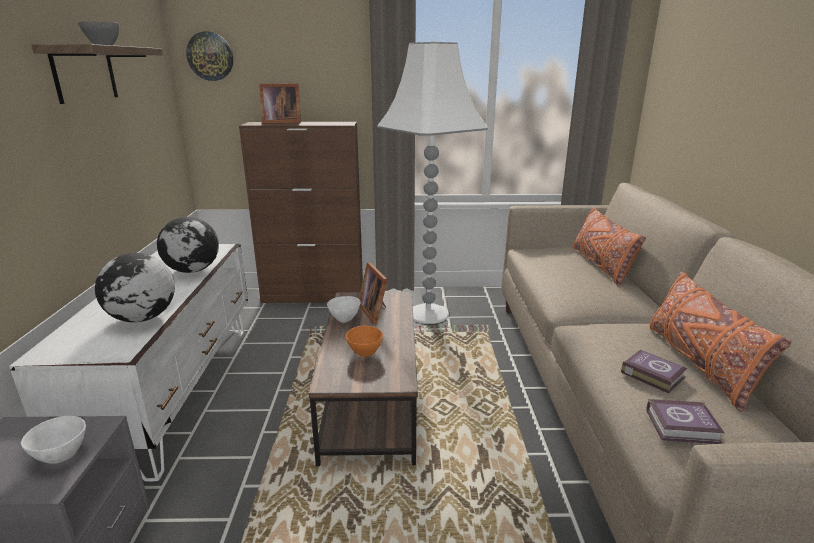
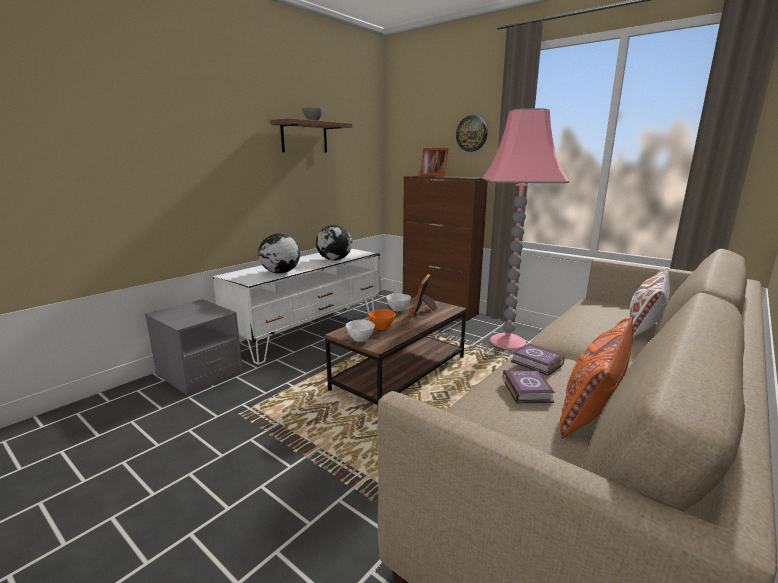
camera: 40 degrees right, 5 degrees down
(62, 456) = (198, 317): white bowl -> white bowl (360, 340)
(210, 56) = (403, 131): wall clock -> wall clock (472, 133)
(428, 313) = (508, 341): white floor lamp -> pink floor lamp
(601, 265) = (645, 324): orange pillow -> white pillow
(684, 427) = (484, 421): book -> book (537, 364)

